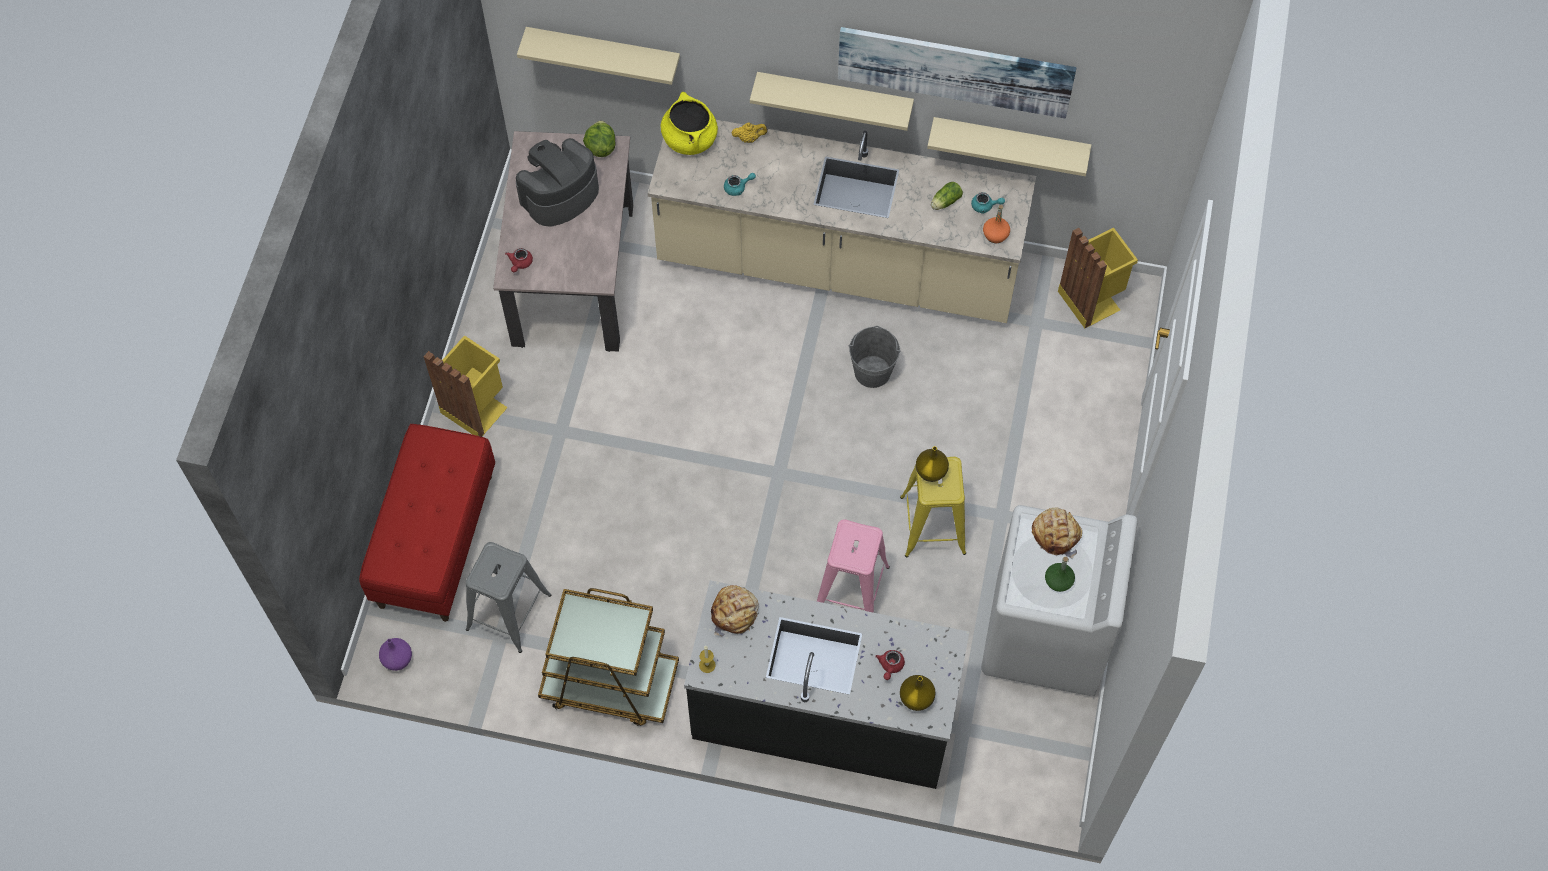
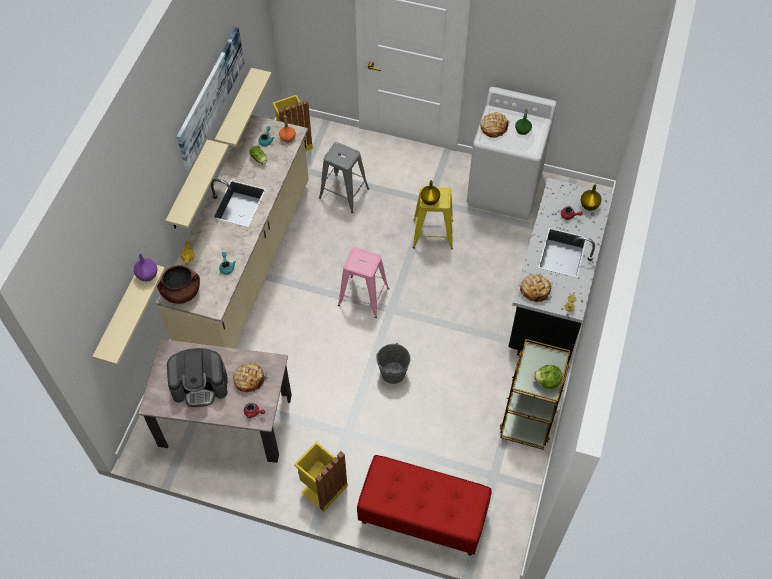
camera: 85 degrees left, 5 degrees down
(397, 659) = (510, 543): purple vase -> purple vase (147, 276)
(508, 612) = (478, 470): grey stool -> grey stool (344, 193)
(559, 195) = (200, 385): coffee machine -> coffee machine turned 60 degrees counterclockwise
(571, 251) = (249, 379): none -> bread
(600, 147) = (165, 357): lettuce -> lettuce (547, 381)
(689, 139) = (181, 292): yellow cooking pot -> brown cooking pot
(851, 589) = (471, 278): pink stool -> pink stool (363, 296)
(872, 371) = (326, 254): grey bucket -> grey bucket (393, 372)

